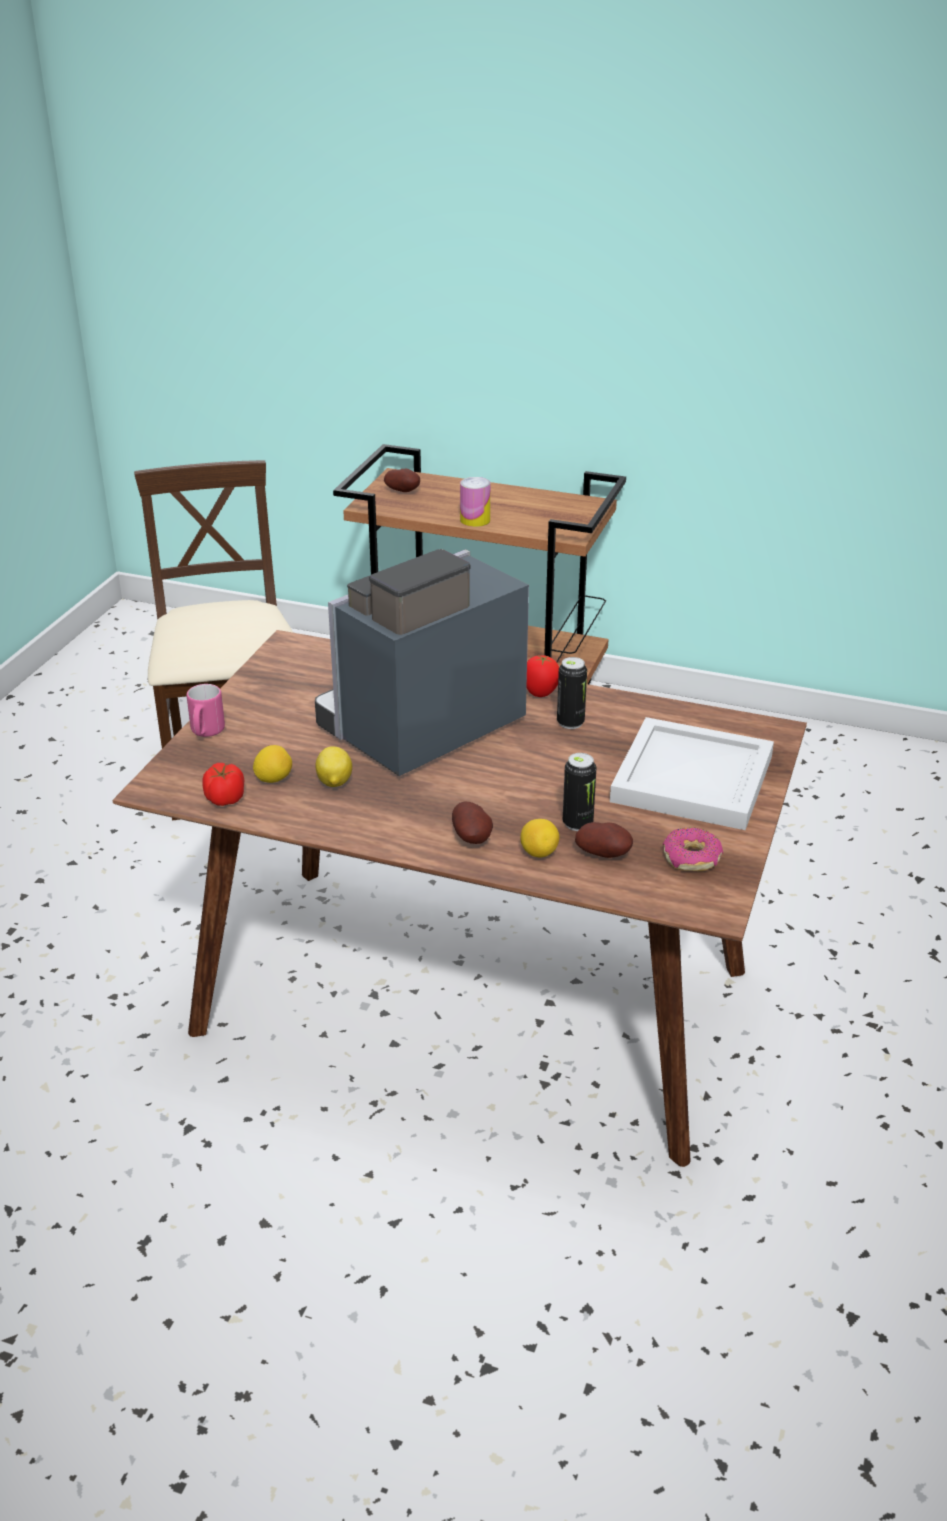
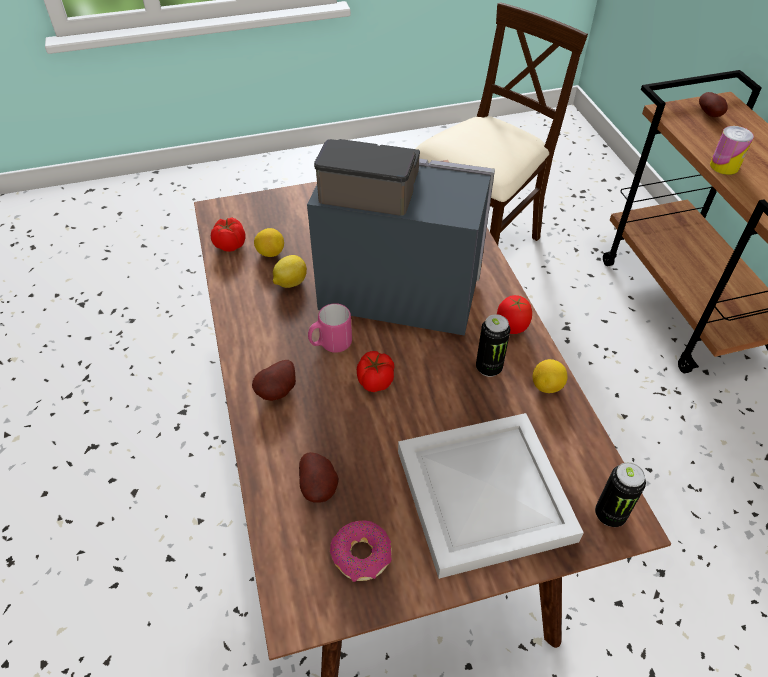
camera: 55 degrees right, 15 degrees up
(206, 733) = (296, 197): pink mug -> pink mug (330, 344)
(521, 783) = (375, 382): none -> tomato
(539, 853) = (290, 442): lemon -> lemon (547, 386)
(577, 823) = (349, 446): can -> can (610, 514)

